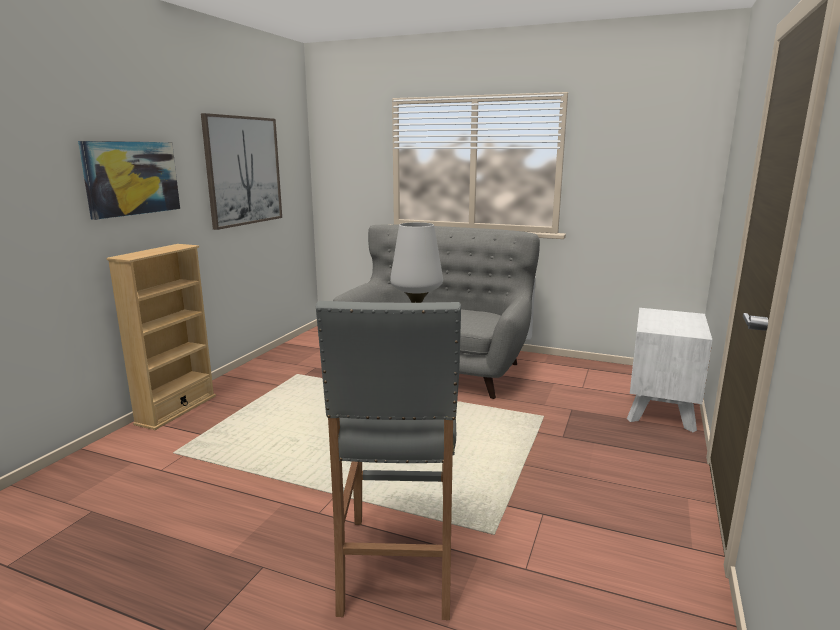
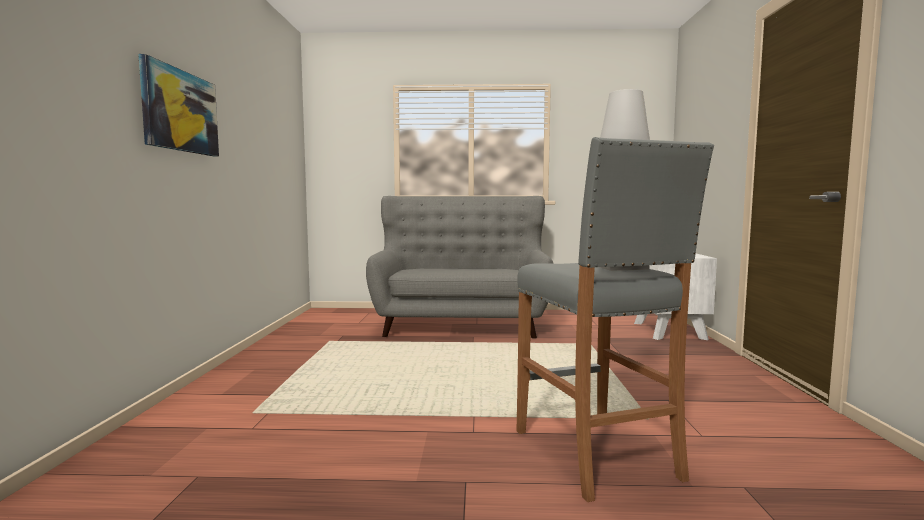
camera: 20 degrees left, 10 degrees down
(176, 410) = (217, 380): beige bookcase -> none
(243, 171) = (262, 135): picture -> none

